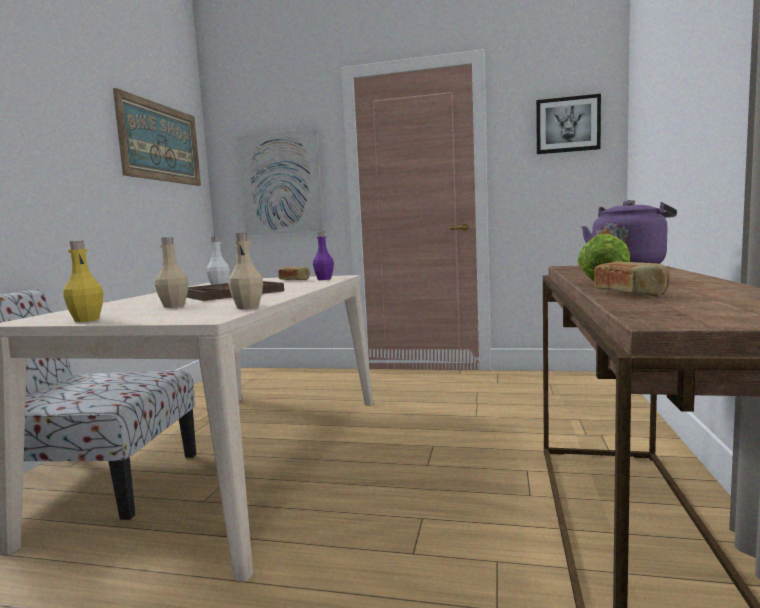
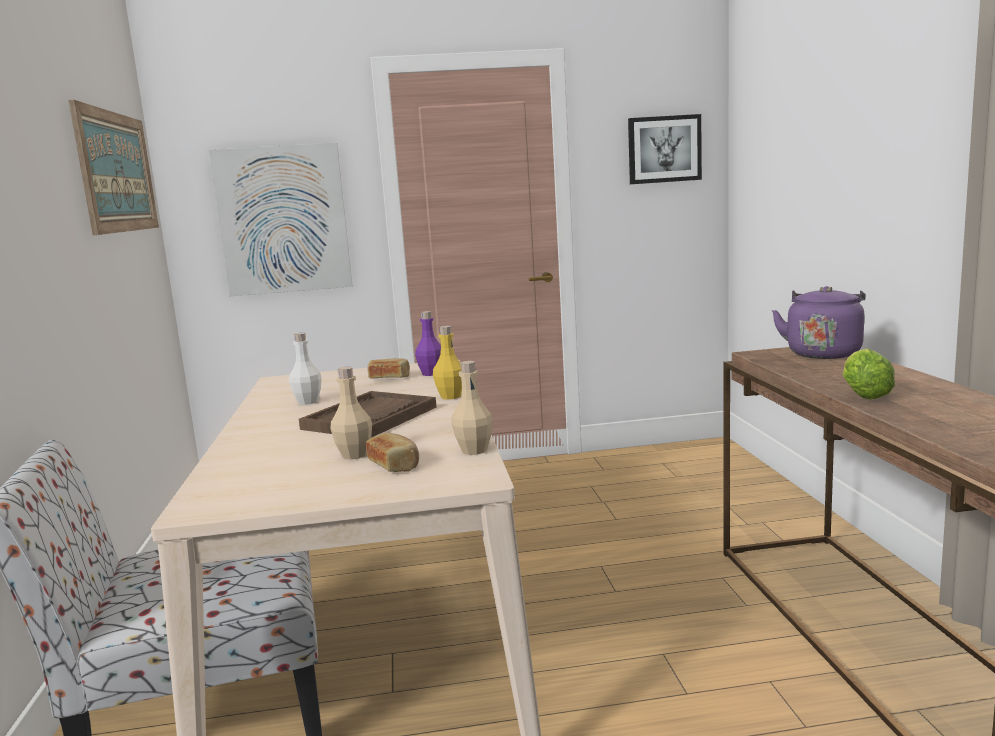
camera: 20 degrees left, 5 degrees up
(86, 320) = (298, 497): yellow bottle -> yellow bottle (450, 396)
(631, 294) = (927, 419): bread -> bread (395, 465)

